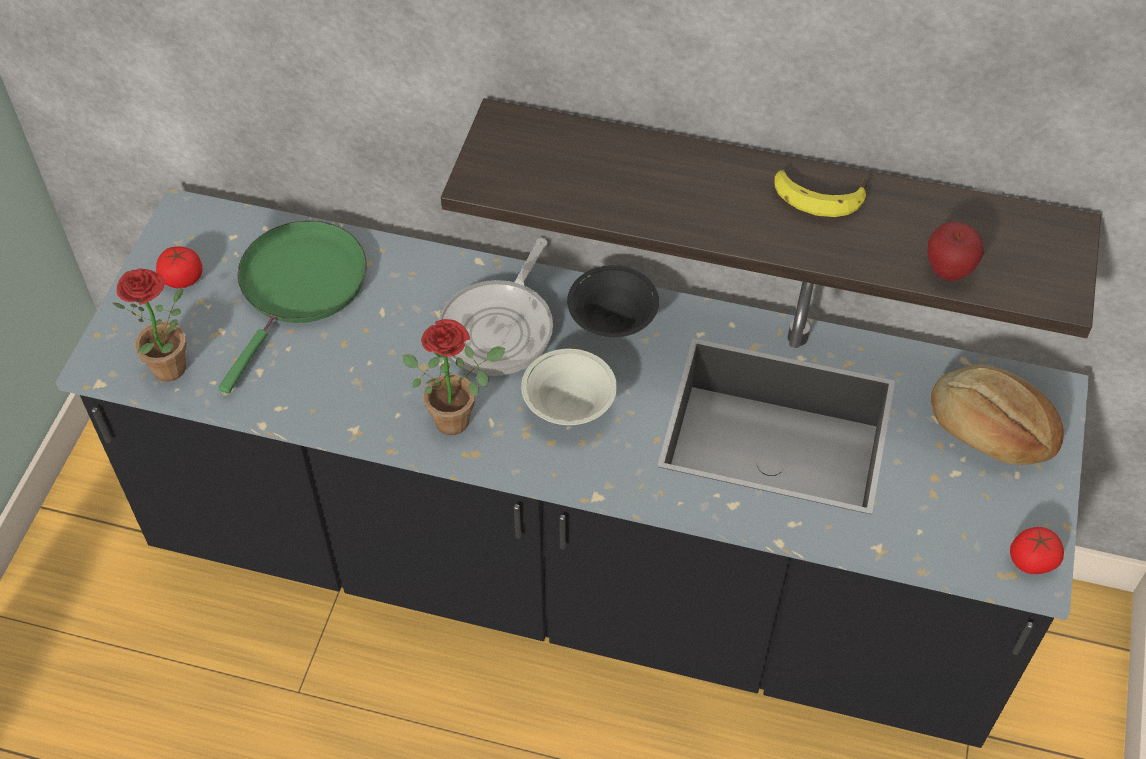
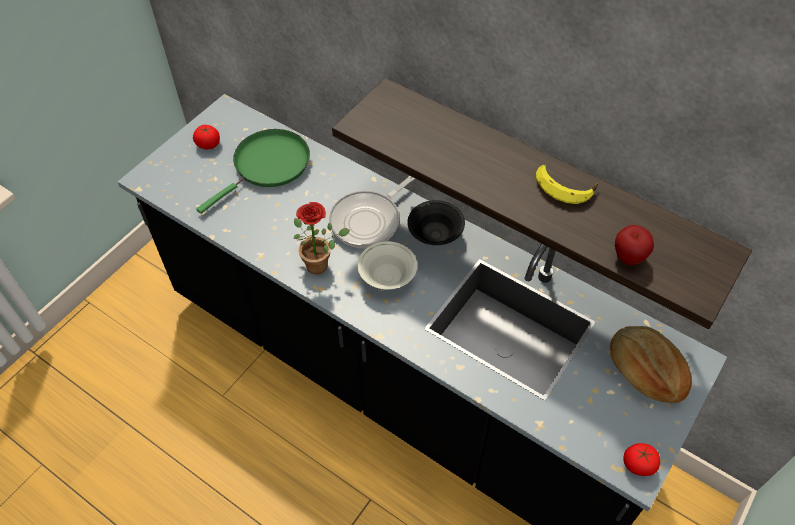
camera: 20 degrees right, 0 degrees up
(174, 372) = (180, 194): potted plant -> none

